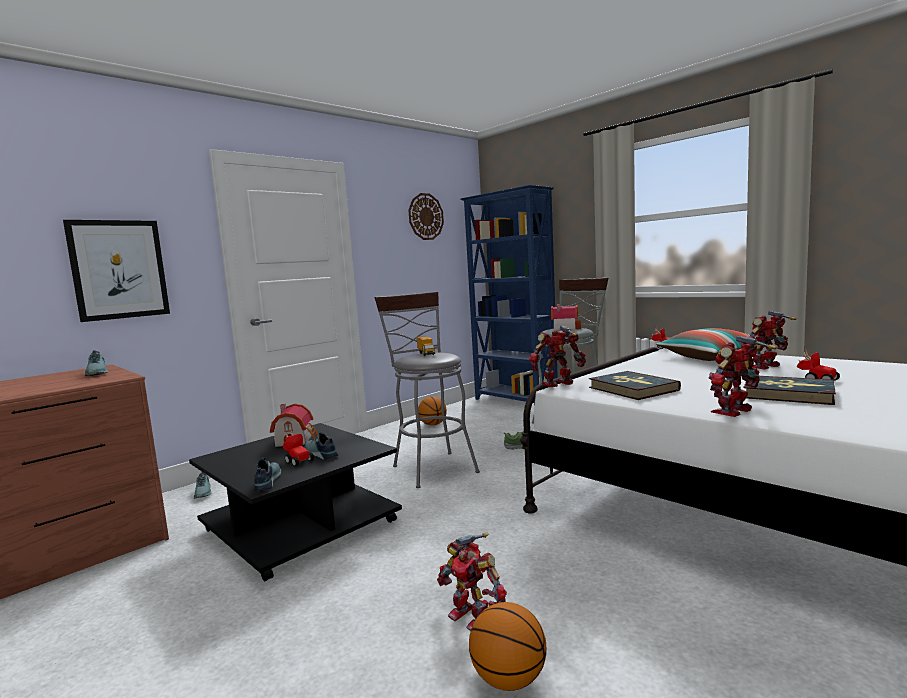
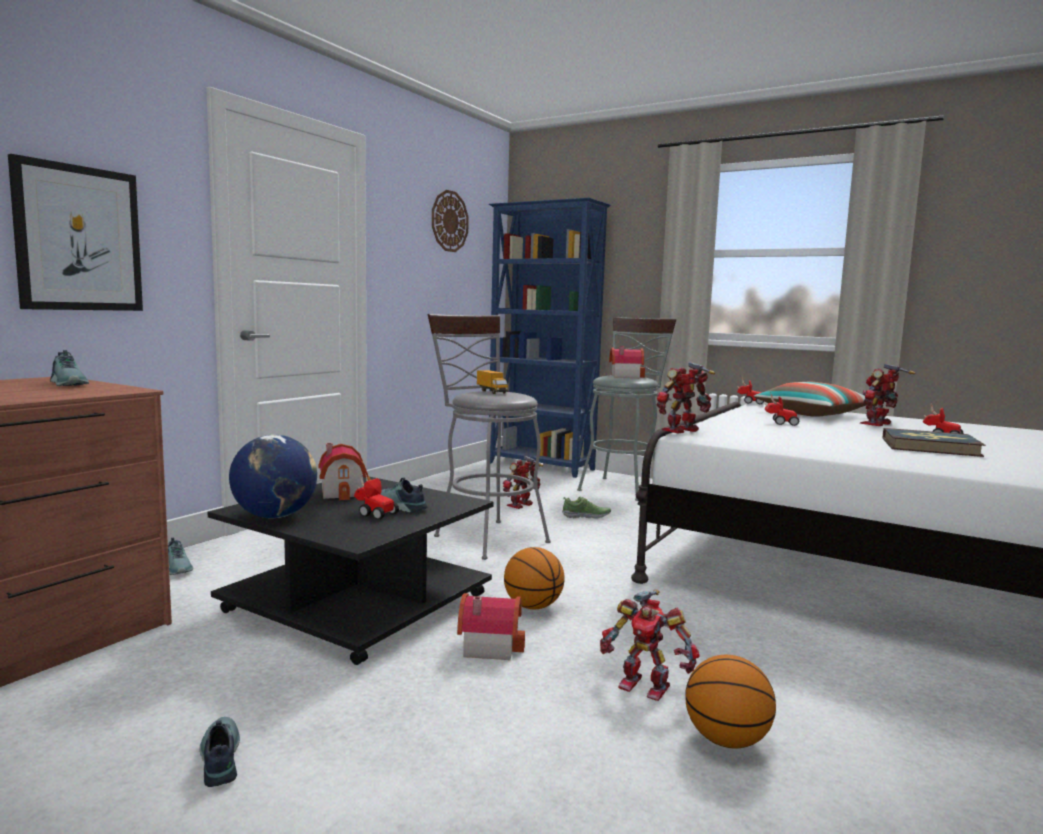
camera: 15 degrees left, 0 degrees up
(227, 463) = (275, 516): none -> globe
(266, 481) = (357, 535): shoe -> shoe (218, 759)
(371, 568) = (488, 645): none -> toy house
(433, 424) = (452, 490): basketball -> basketball (533, 606)
(632, 389) = (768, 438): book -> none
(665, 370) = (780, 423): none -> toy car
(734, 411) = (899, 459): toy robot -> toy robot (521, 505)

